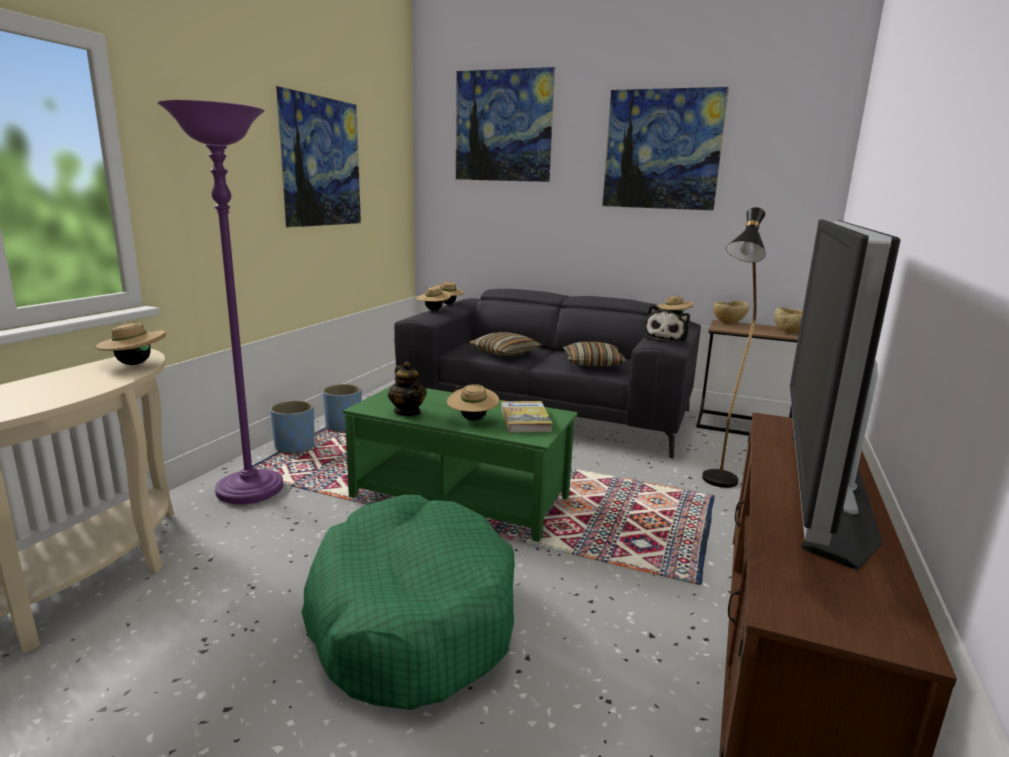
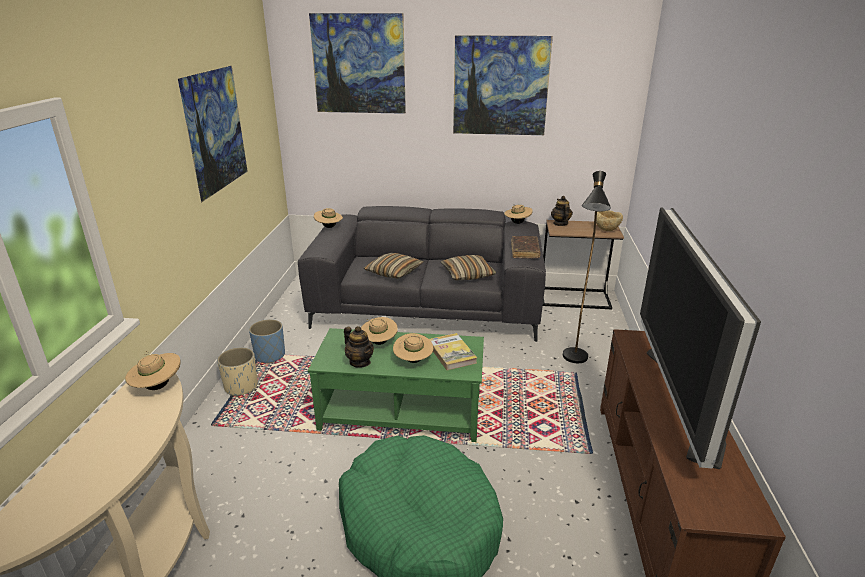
camera: 15 degrees left, 10 degrees up
(250, 490) = (232, 441): purple floor lamp -> none
(294, 447) = (241, 387): blue planter -> beige planter
(433, 310) = (323, 239): beige hat -> beige hat (378, 342)
(667, 338) = (525, 251): plush toy -> brown book
(728, 323) = (560, 223): beige bowl -> teapot

